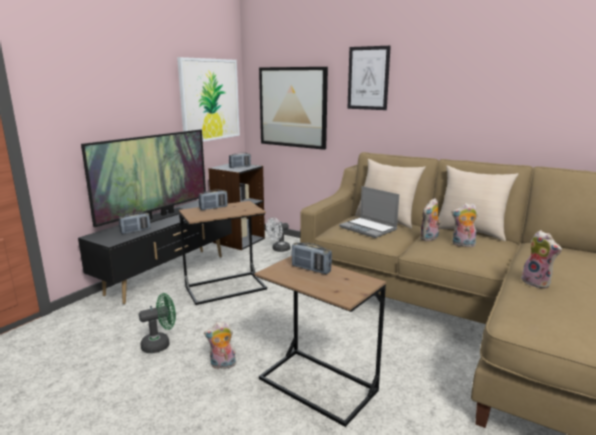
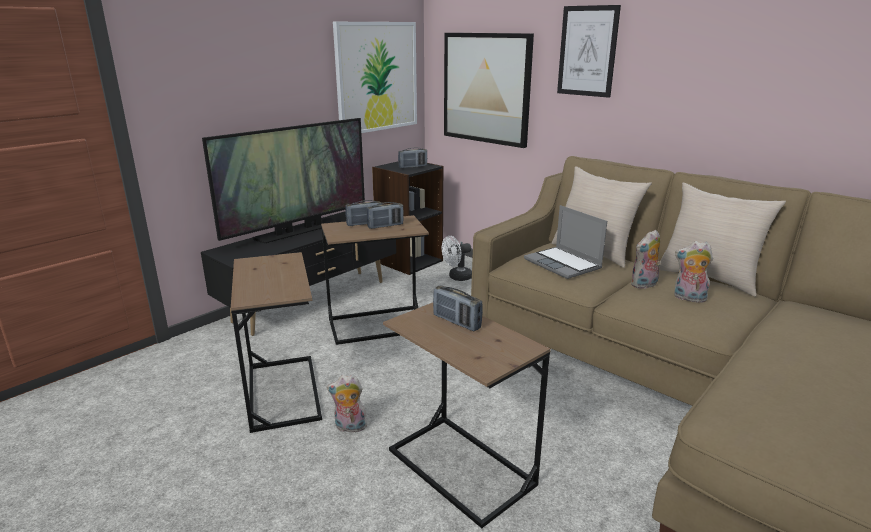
camera: 10 degrees right, 5 degrees up
(135, 231) = (269, 247): radio -> radio (385, 226)
(160, 344) = (283, 392): green fan -> brown side table
(537, 283) = (777, 367): plush toy -> none

